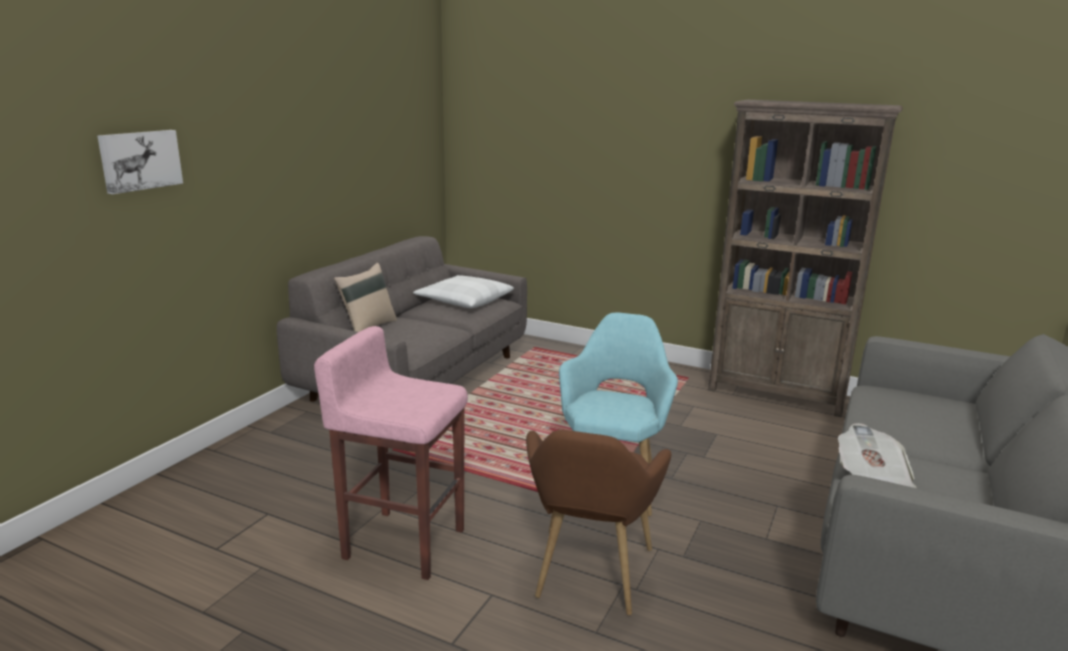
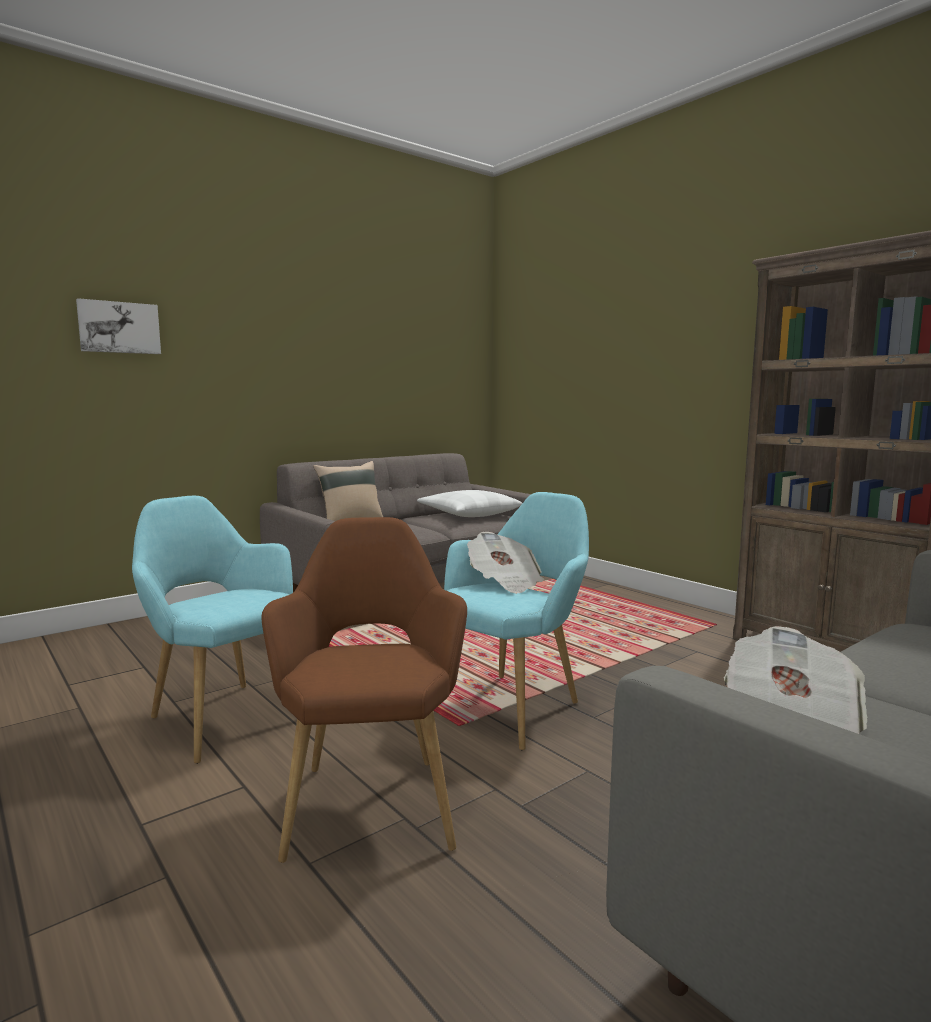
camera: 25 degrees right, 10 degrees down
(403, 542) = (223, 715): pink stool -> turquoise armchair
(589, 578) = (371, 798): brown armchair -> brown armchair turned 135 degrees clockwise
(603, 391) = (505, 582): none -> newspaper

